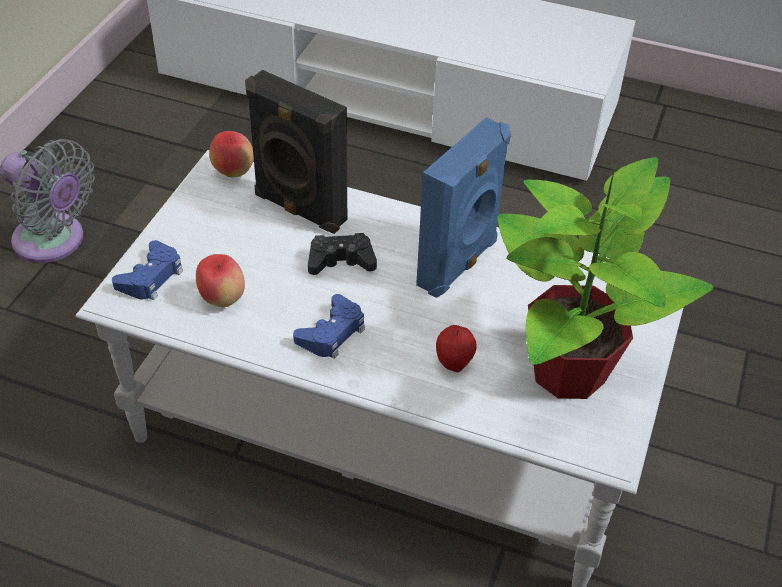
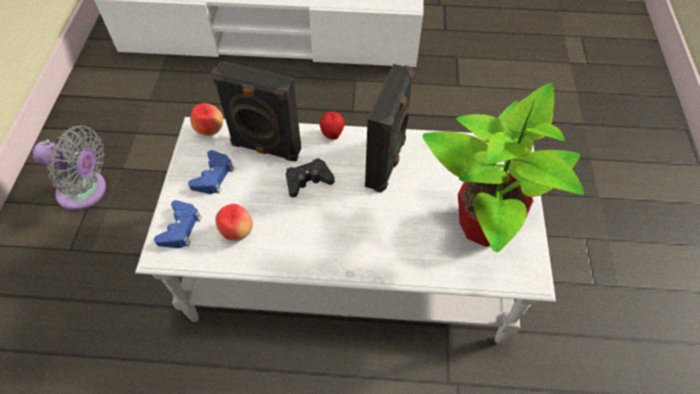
camera: 15 degrees left, 10 degrees up
(332, 333) = (322, 238): blue game controller -> blue game controller (213, 176)
(454, 363) = (410, 239): apple -> apple (332, 134)
(459, 264) = (387, 163): blue speaker -> black speaker

